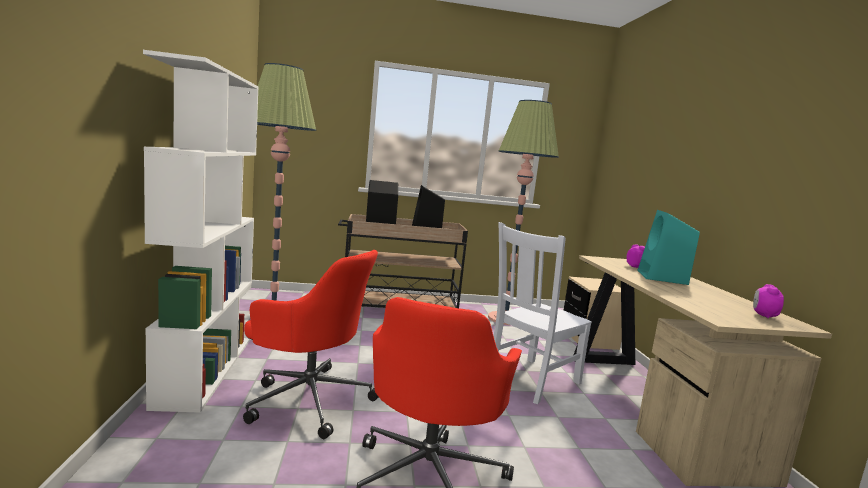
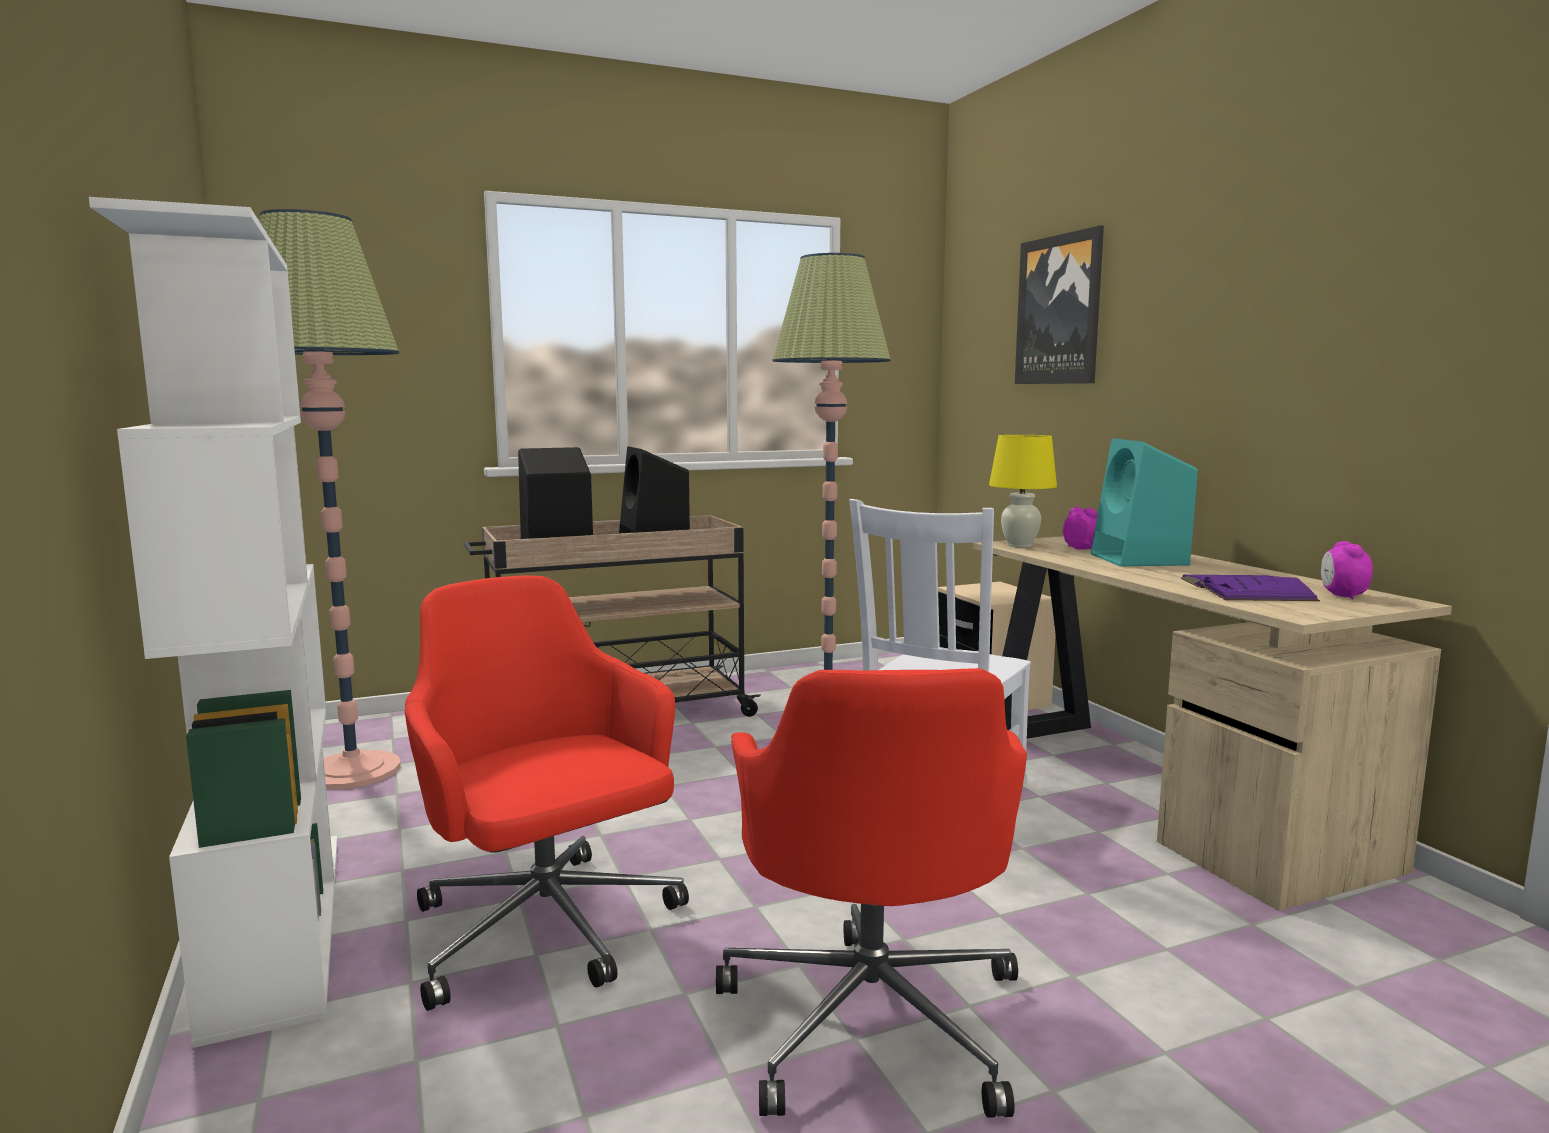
camera: 15 degrees left, 0 degrees up
(308, 399) = (547, 931): red office chair -> red office chair turned 135 degrees counterclockwise
(603, 260) = (1020, 545): none -> yellow table lamp
(653, 139) = (1059, 310): none -> picture
(706, 302) = (1246, 589): none -> purple book

